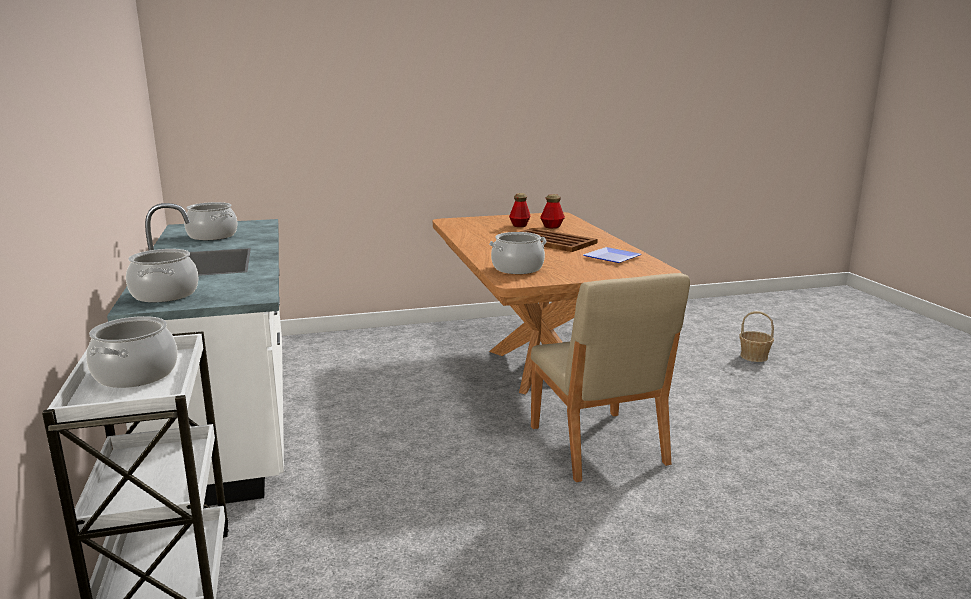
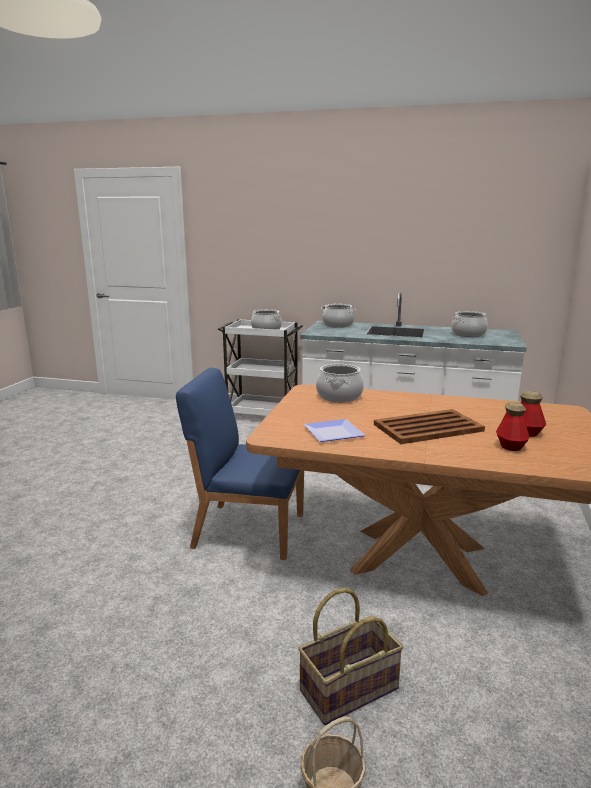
camera: 120 degrees right, 0 degrees up
(597, 446) = (247, 530): beige chair -> blue chair
(695, 364) = (348, 688): none -> basket

